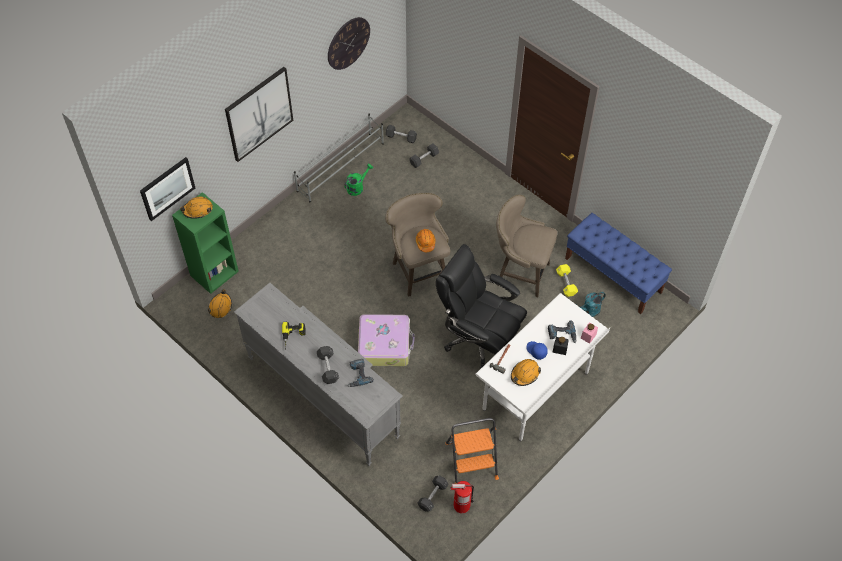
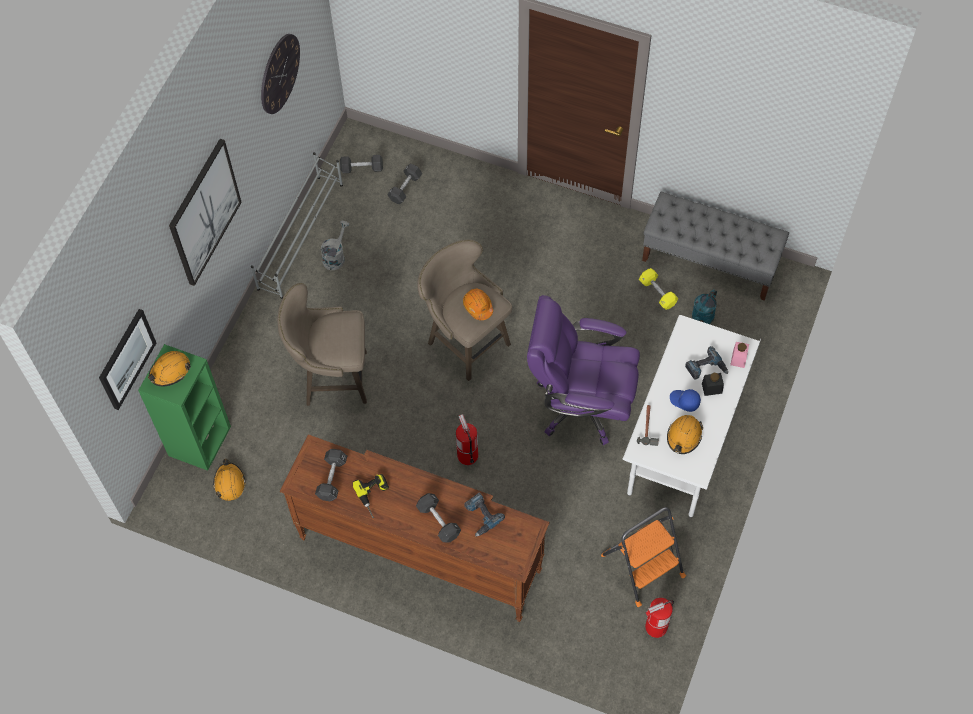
camera: 20 degrees left, 5 degrees up
(323, 397) = (420, 553): grey cabinet -> brown cabinet
(357, 187) = (335, 256): green watering can -> grey watering can
(385, 344) = (467, 455): suitcase -> fire extinguisher
(433, 496) = (615, 629): black dumbbell -> black dumbbell (332, 478)
(479, 338) = (582, 403): black office chair -> purple office chair
(520, 273) = (595, 300): beige stool -> beige stool (332, 378)
(613, 275) = (710, 261): blue bench -> grey bench

